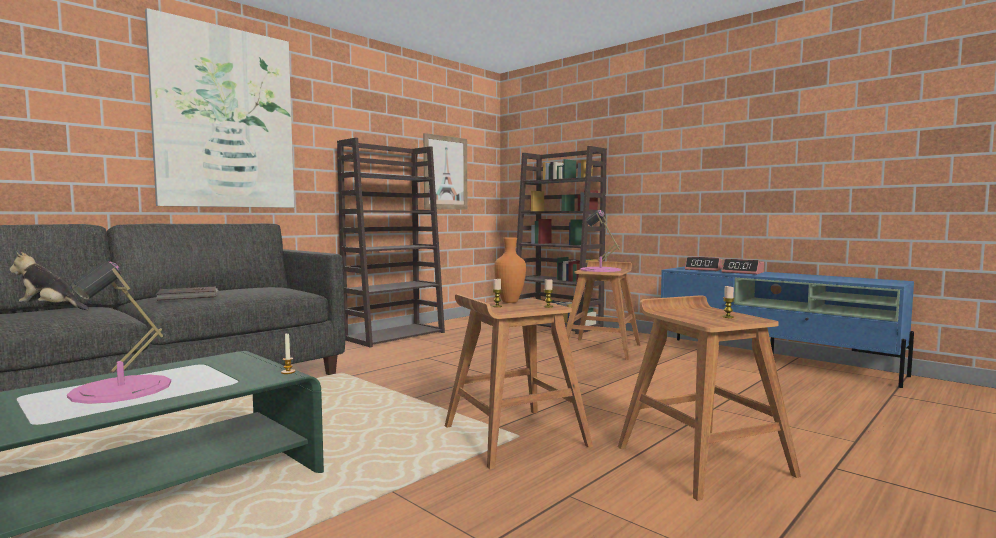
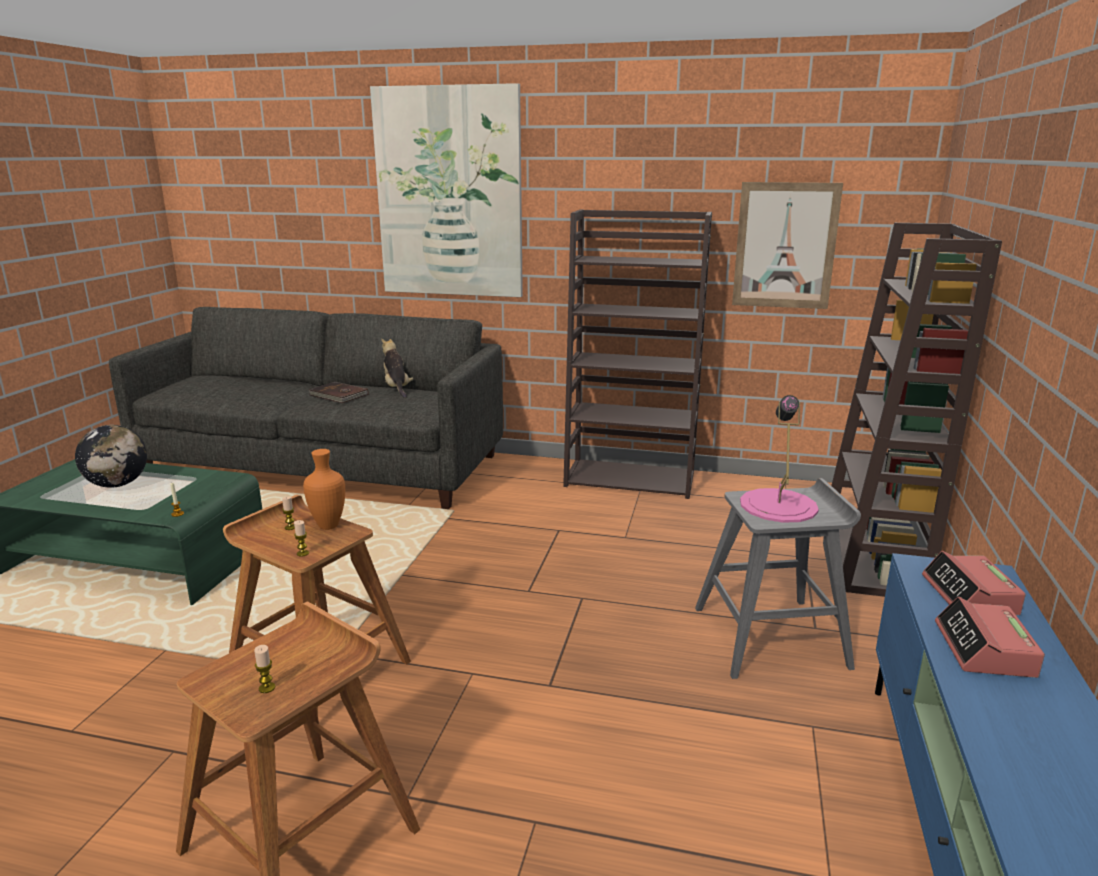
camera: 60 degrees right, 15 degrees up
(50, 309) = (269, 384): plush toy -> plush toy (397, 389)
(121, 389) = (117, 484): pink table lamp -> globe
(602, 348) = (772, 637): brown stool -> grey stool

